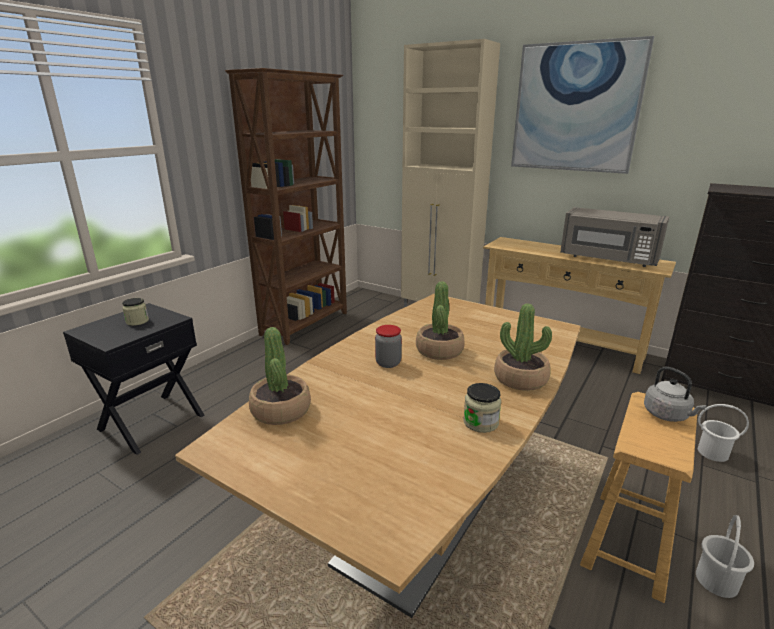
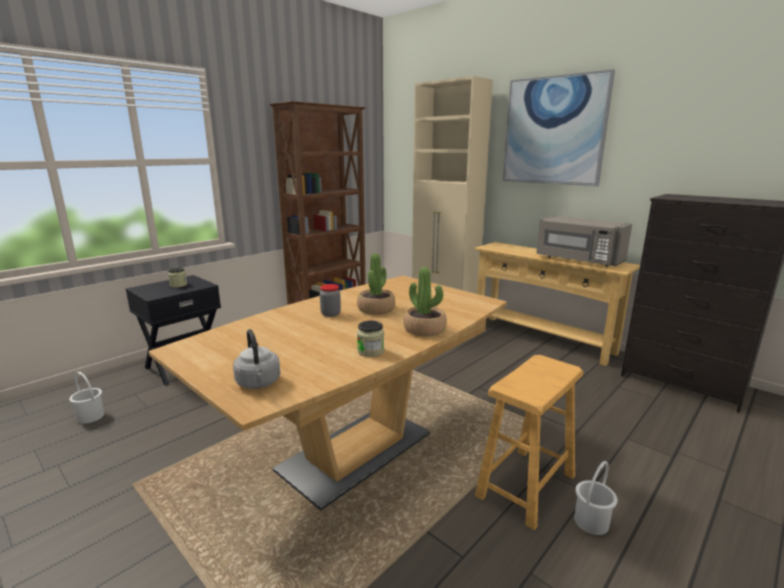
camera: 10 degrees right, 5 degrees down
(281, 410) = (233, 334): potted plant -> none
(668, 415) = (552, 371): grey kettle -> grey kettle (258, 383)
(712, 452) = (642, 430): white bucket -> white bucket (91, 416)

